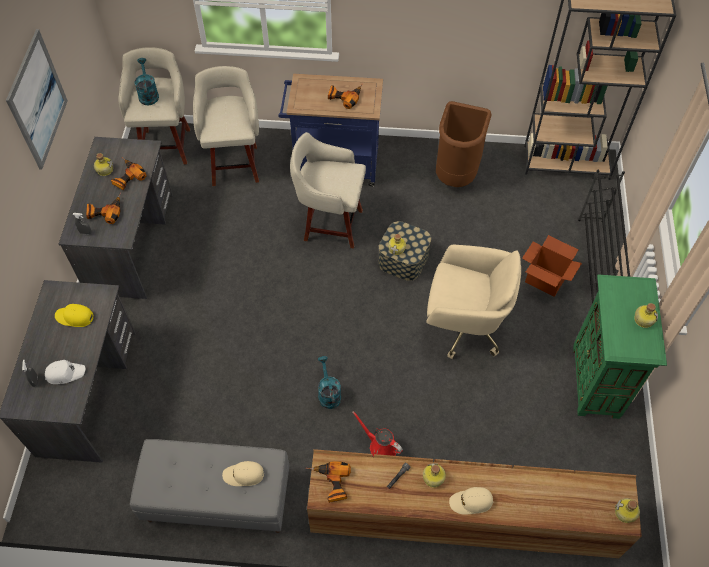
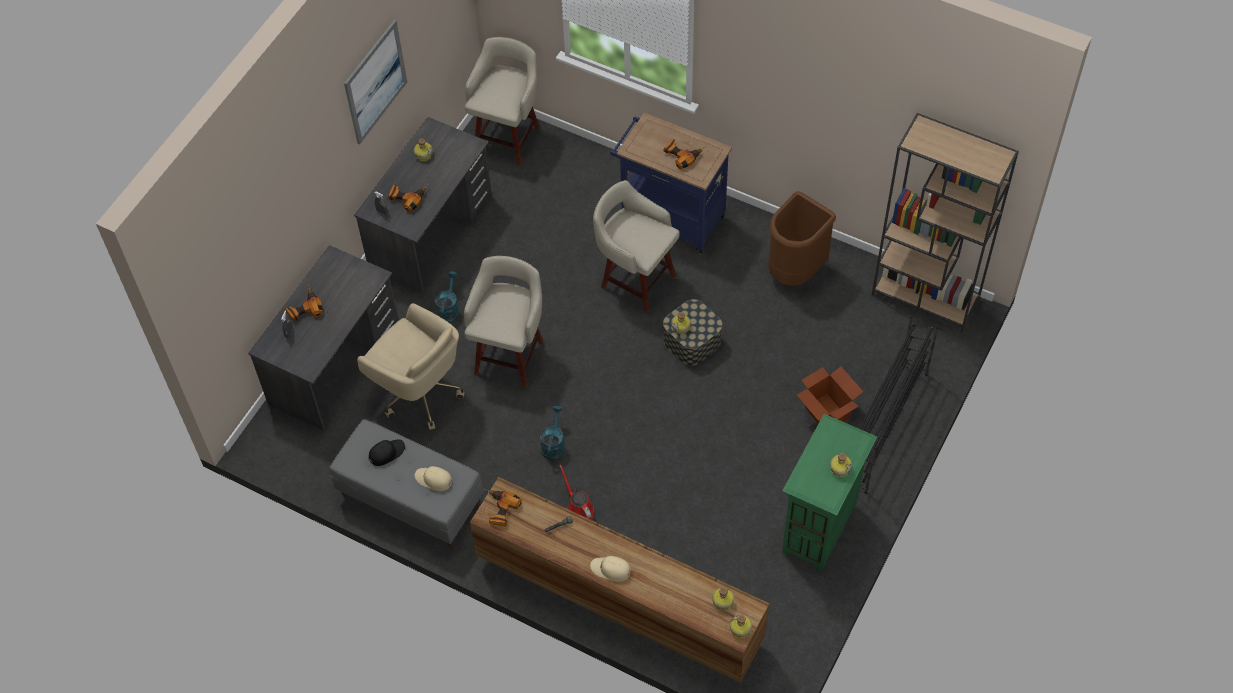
camera: 25 degrees right, 0 degrees up
(65, 373) = (316, 335): white cap -> none
(75, 317) = (343, 288): yellow cap -> none
(126, 177) = (441, 169): power drill -> power drill (304, 308)
(148, 94) = (498, 85): turquoise watering can -> turquoise watering can (448, 309)
(184, 466) = (386, 453): none -> black cap
(235, 163) = (569, 181): beige stool -> beige stool (510, 355)
(433, 478) = (588, 538): bottle -> bottle (722, 602)
(464, 328) = (716, 431): beige office chair -> beige office chair (419, 393)

